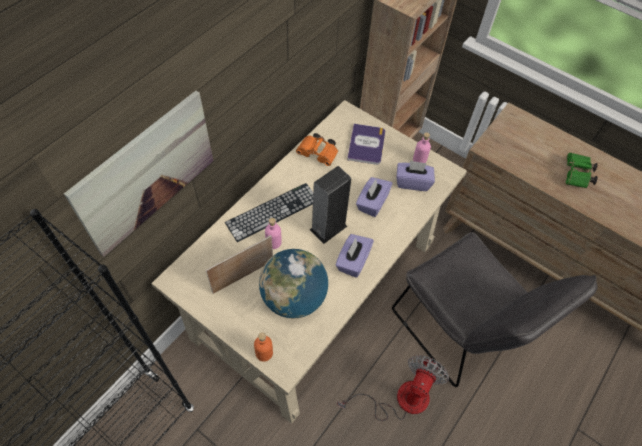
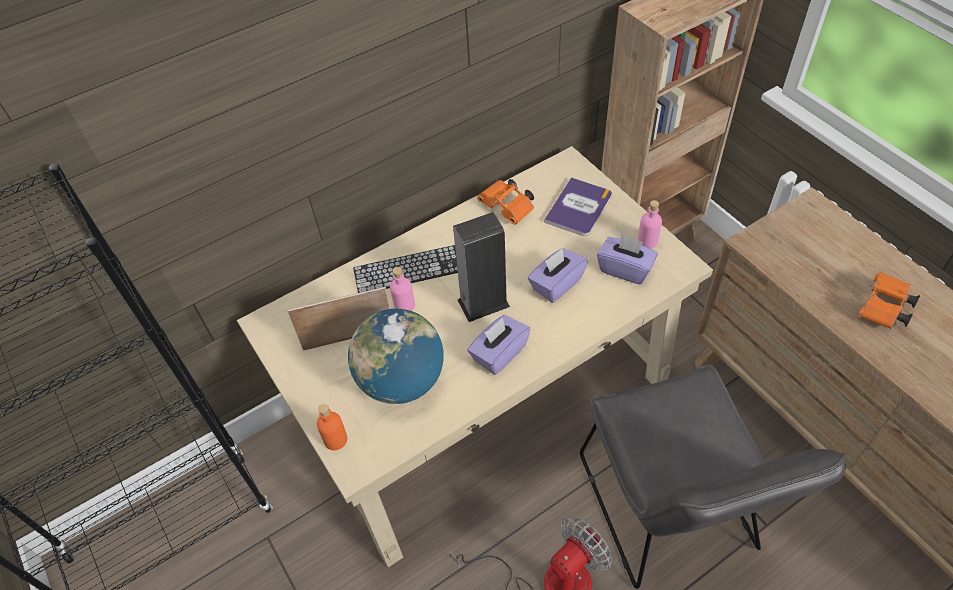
camera: 25 degrees right, 5 degrees down
(147, 173) = (232, 166): picture -> none
(576, 176) = (883, 309): green binoculars -> orange binoculars

